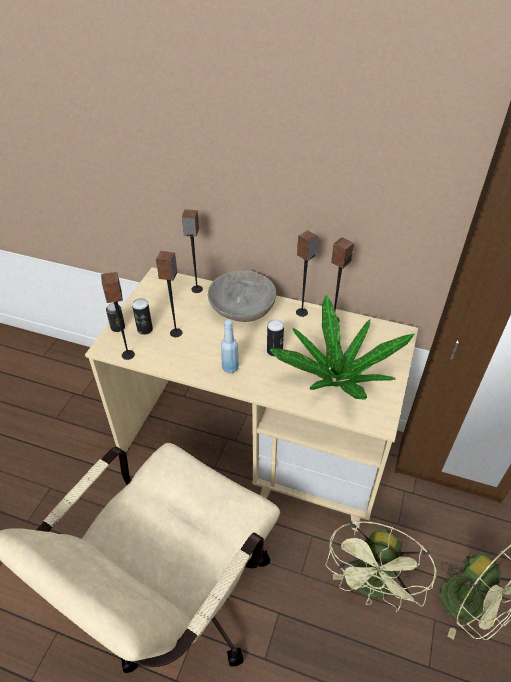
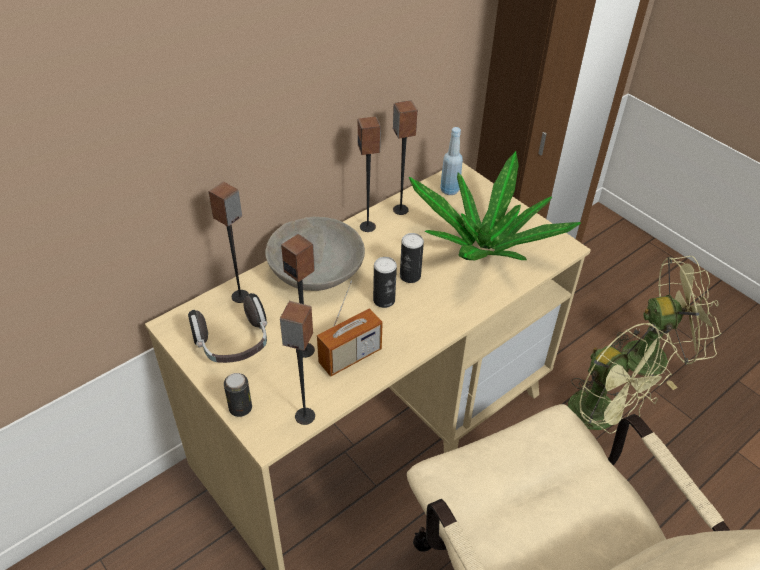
camera: 60 degrees left, 0 degrees up
(145, 329) = (270, 379): can -> can (384, 300)
(160, 304) = (233, 344): none -> headphones
(184, 353) = (350, 356): none -> radio
(230, 368) = (407, 325): blue bottle -> blue bottle (449, 190)

